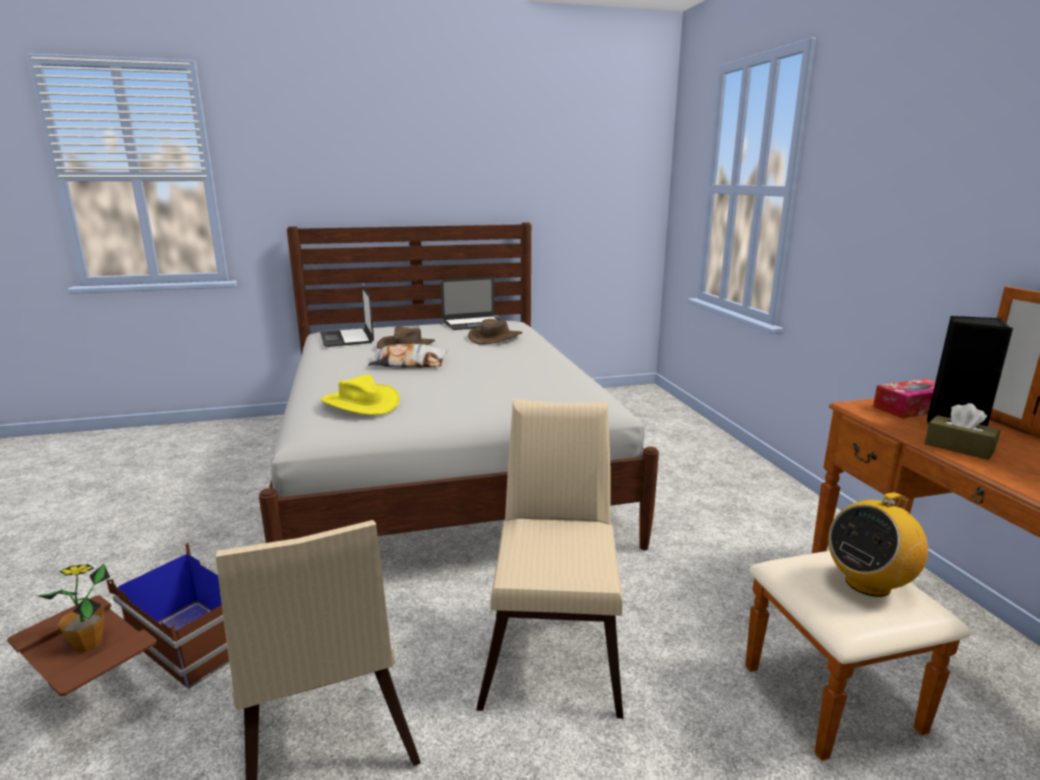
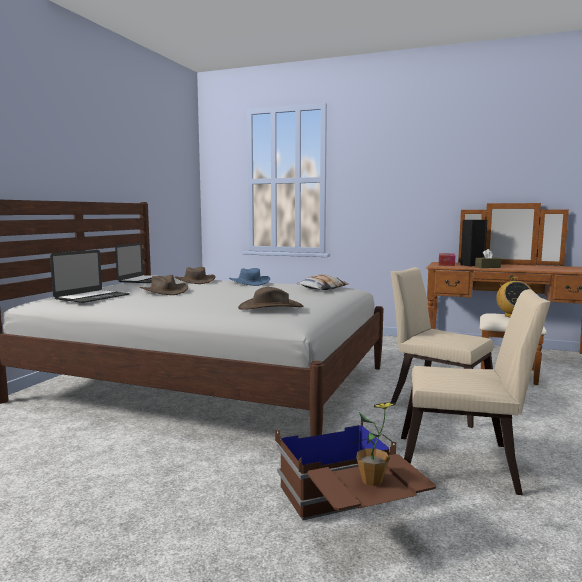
camera: 55 degrees left, 10 degrees down
(347, 338) = (92, 297): laptop -> laptop turned 75 degrees counterclockwise
(360, 403) = (271, 307): yellow hat -> brown hat
(409, 363) = (208, 294): pillow -> pillow (322, 288)
(525, 355) = (249, 282): none -> blue hat

